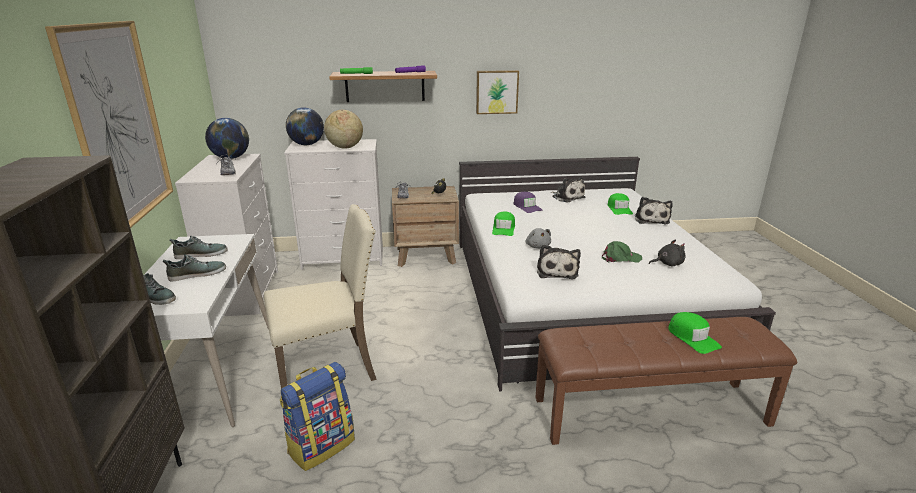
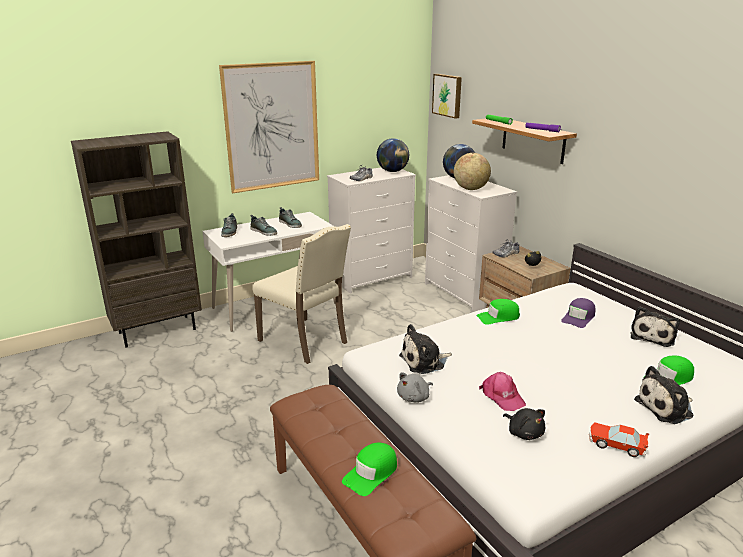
camera: 65 degrees right, 0 degrees up
(321, 445) = (228, 366): backpack -> none
(496, 92) = (635, 174): picture -> picture (448, 95)
(537, 246) = (475, 342): grey plush toy -> grey plush toy (414, 397)
(620, 258) = (502, 396): green cap -> pink cap
(686, 243) = (616, 445): none -> toy car

